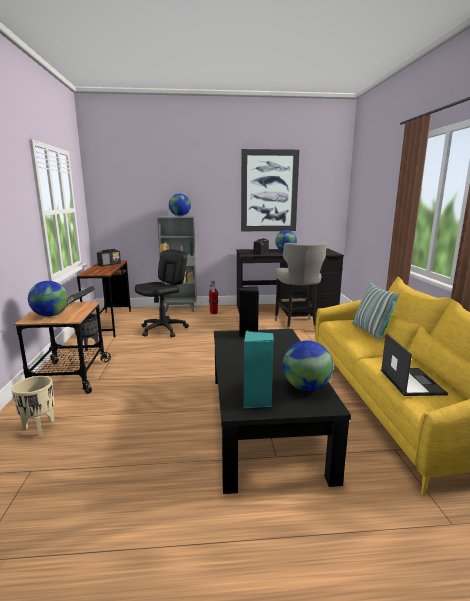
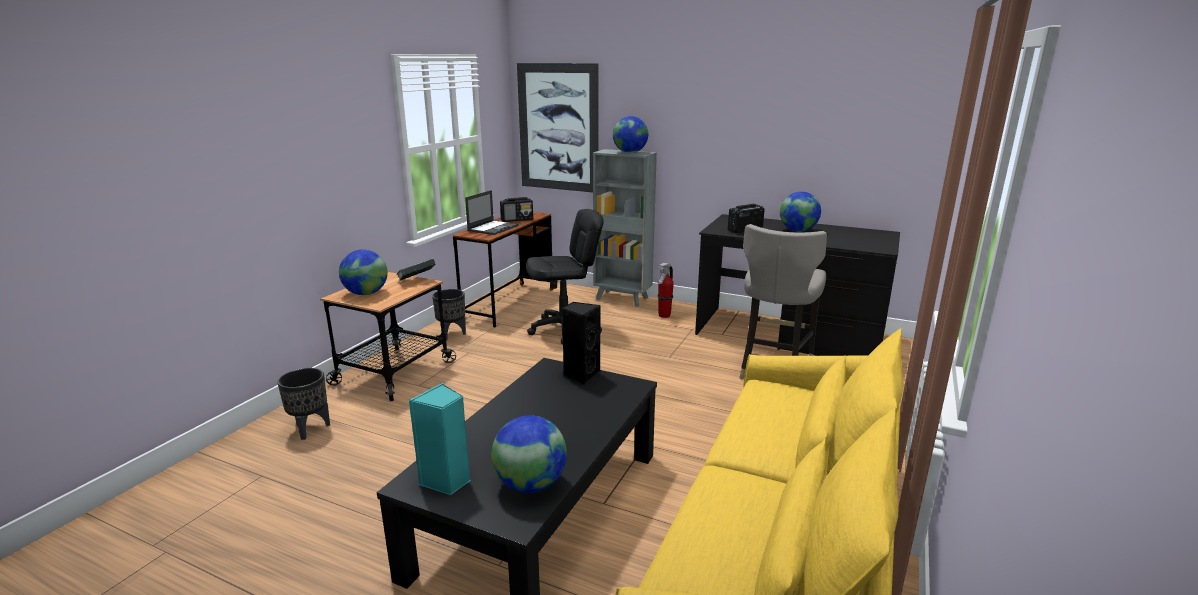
camera: 30 degrees right, 5 degrees up
(39, 428) = (310, 429): beige planter -> black planter
(269, 191) = (790, 116): picture -> picture (558, 128)
(370, 331) = (794, 421): pillow -> none
(411, 381) = (715, 532): laptop -> laptop (493, 228)

